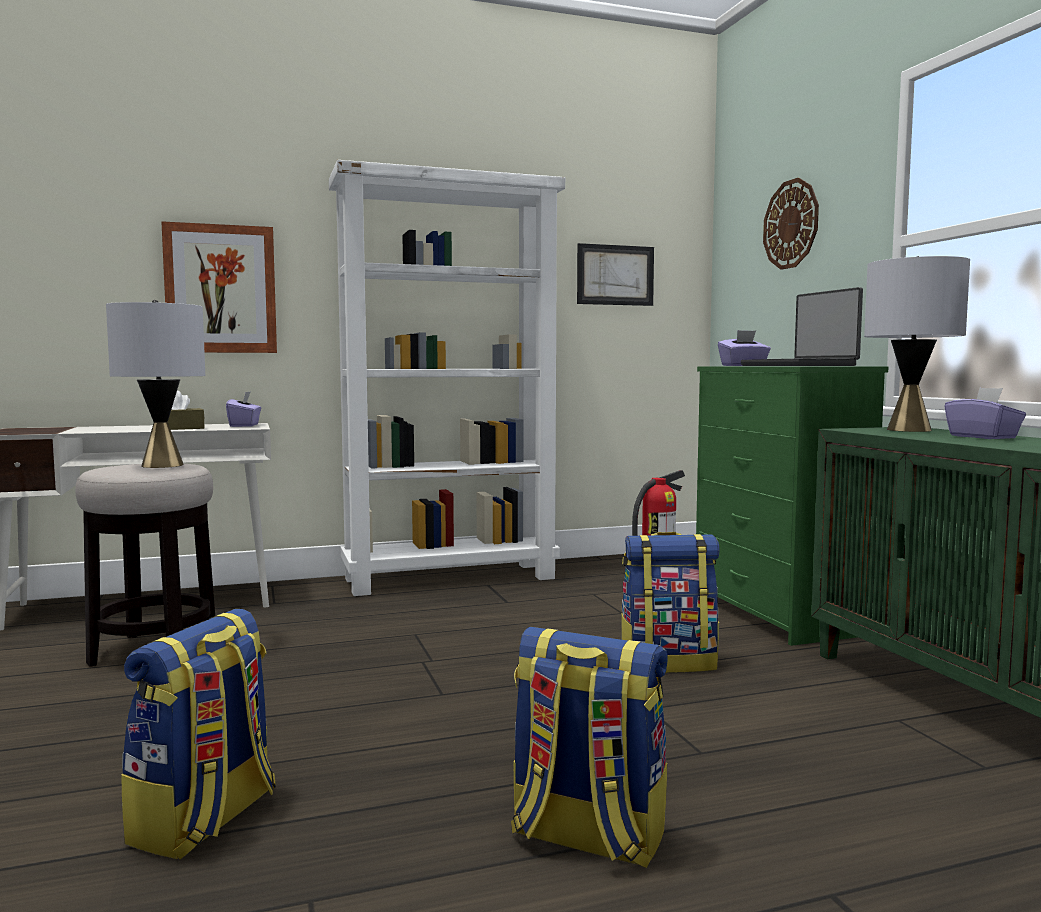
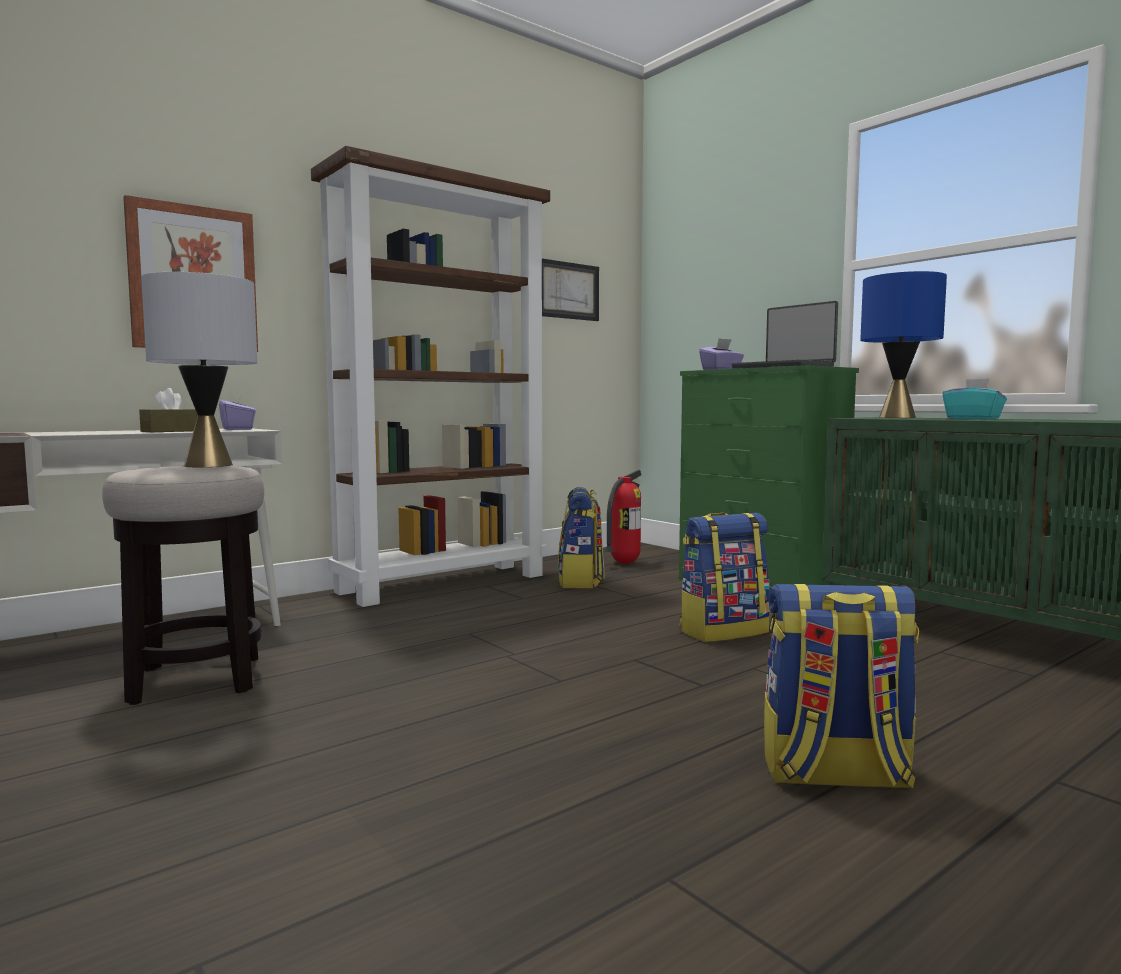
camera: 20 degrees left, 0 degrees up
(205, 820) = (468, 829): backpack -> backpack (580, 581)
(451, 578) = (443, 583): white bookcase -> brown bookcase
(791, 224) = (733, 251): wall clock -> none
(908, 430) = (896, 417): grey table lamp -> blue table lamp
(983, 437) = (973, 418): purple tissue box -> turquoise tissue box

